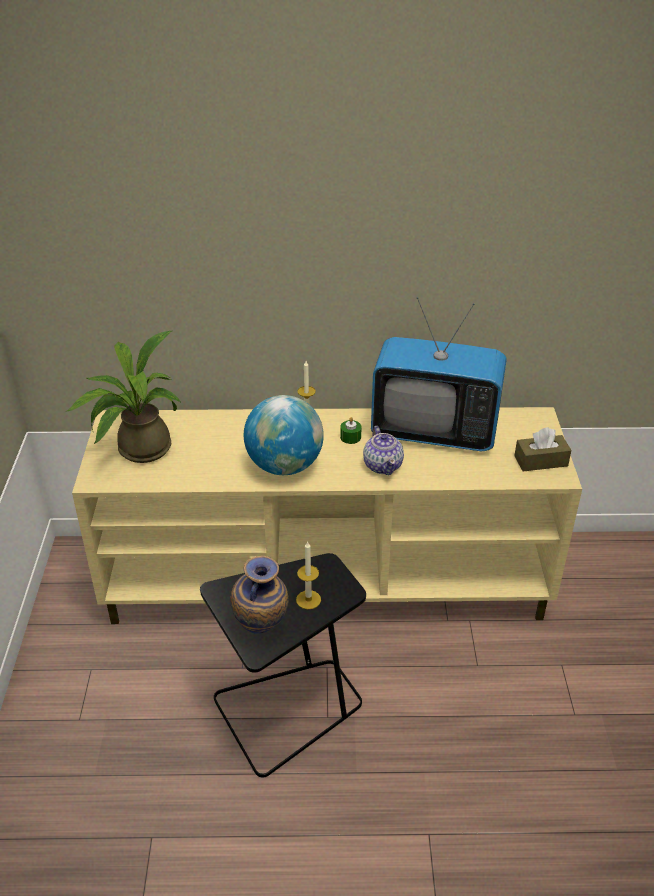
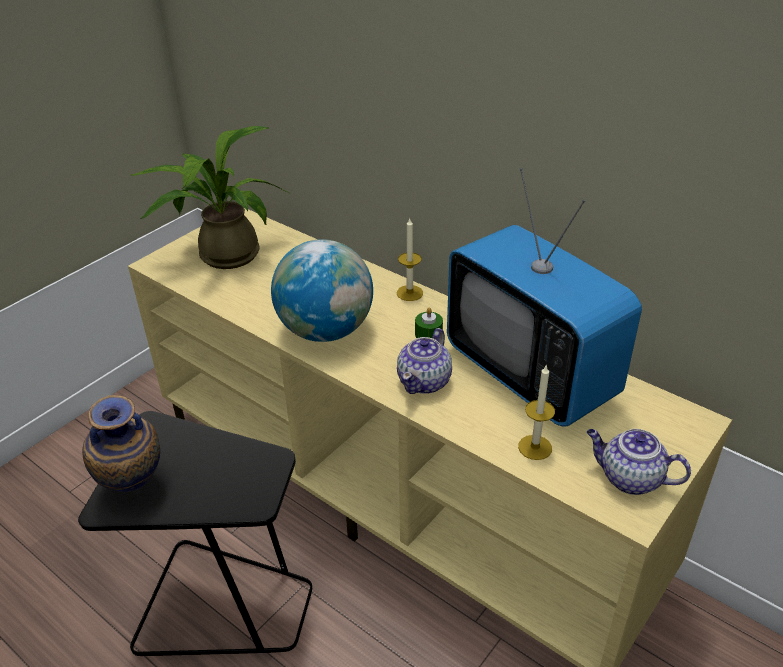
camera: 40 degrees right, 0 degrees up
(308, 599) = (211, 486): candle -> candle (535, 447)
(541, 461) = (629, 478): brown tissue box -> teapot

